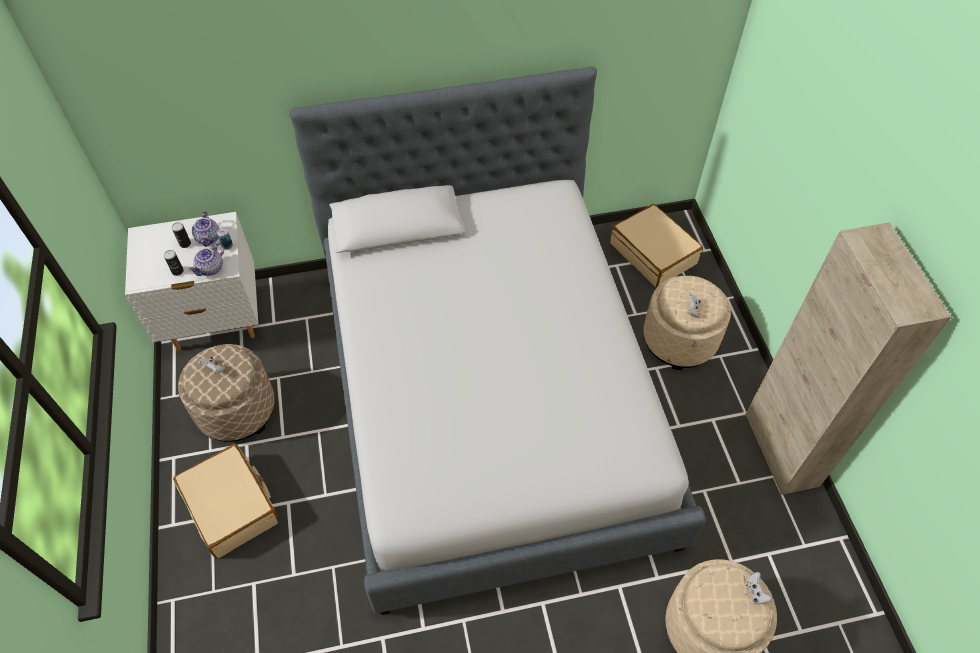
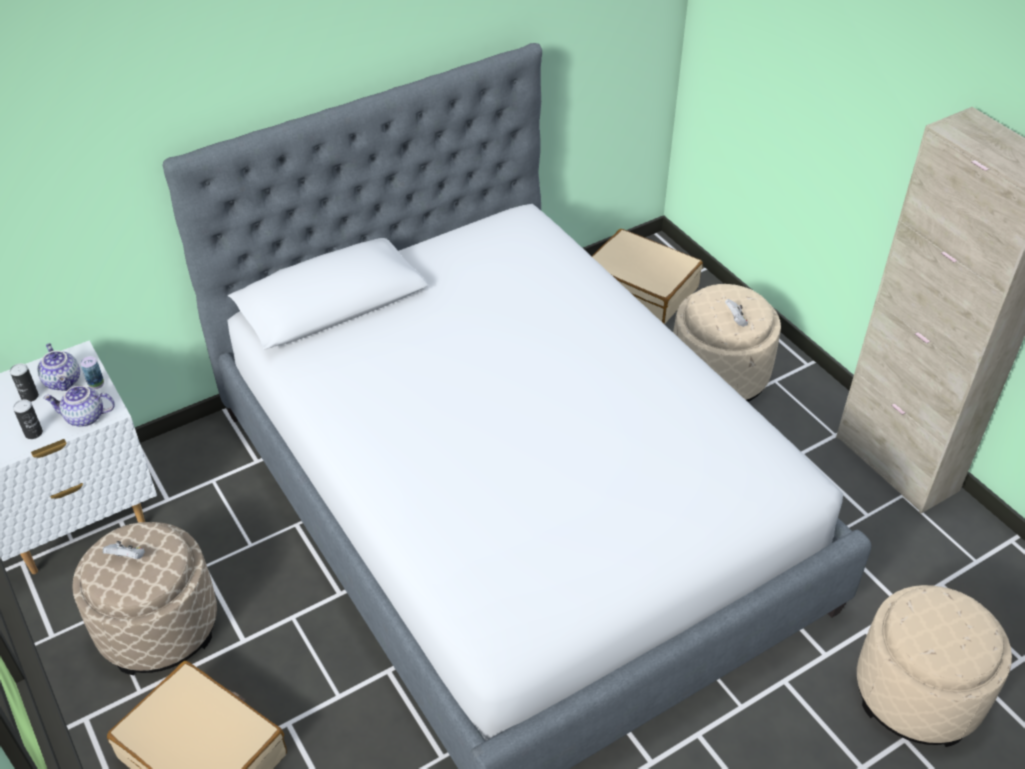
camera: 20 degrees left, 10 degrees down
(211, 269) = (84, 418): teapot -> teapot turned 75 degrees clockwise
(755, 592) = (969, 606): white game controller -> none

